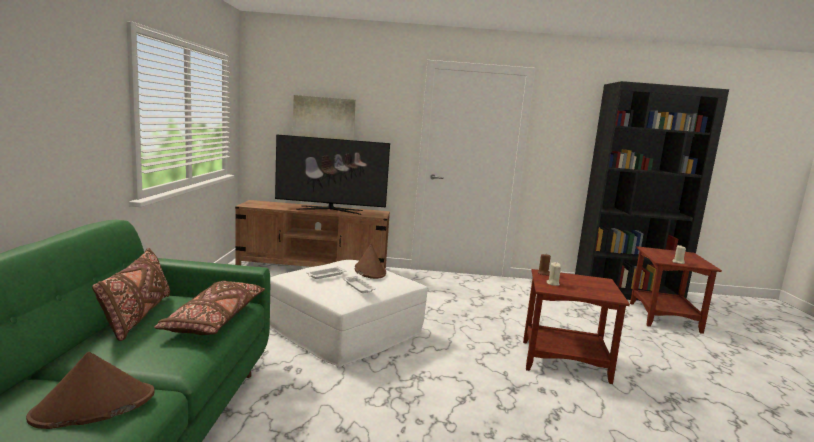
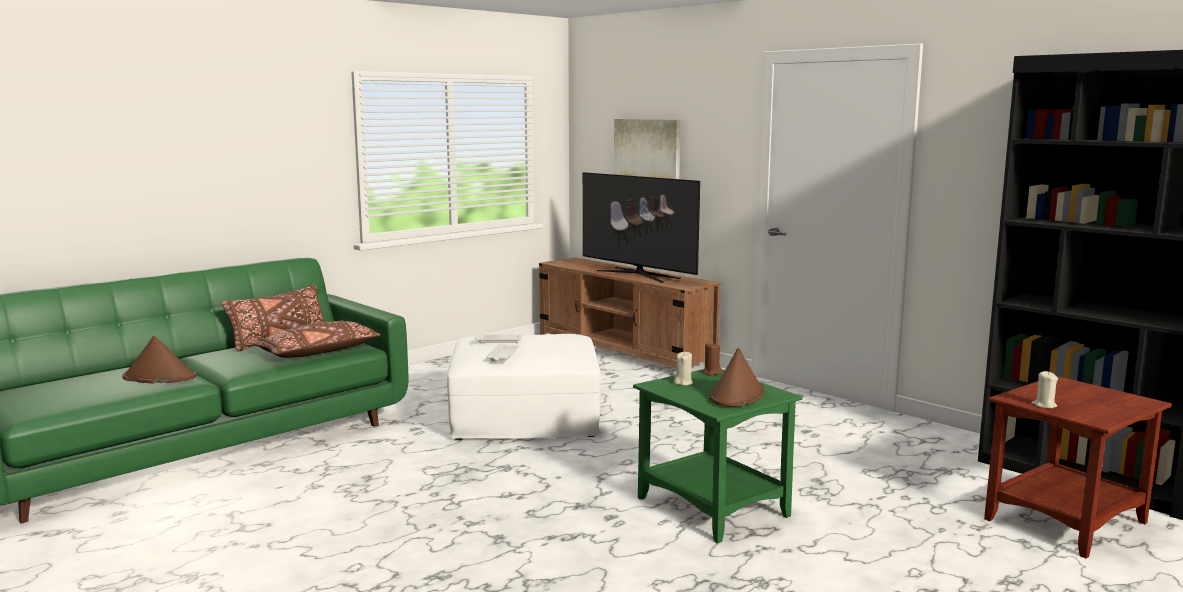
camera: 45 degrees right, 0 degrees up
(369, 271) = (554, 345): brown hat -> brown hat (736, 395)
(564, 360) = (714, 506): brown side table -> green side table

